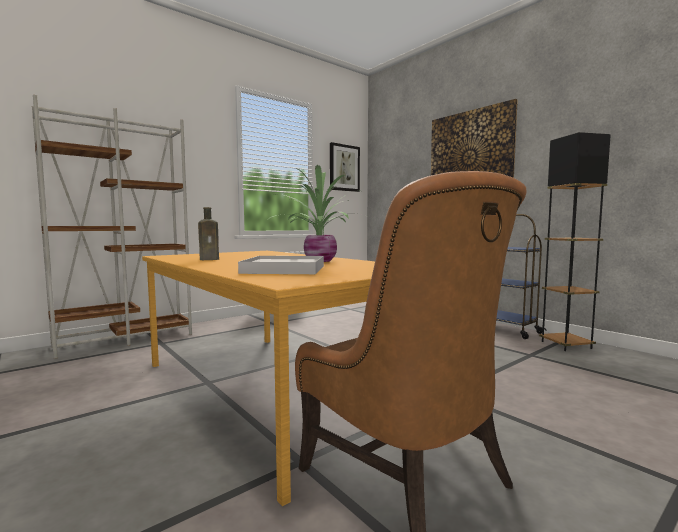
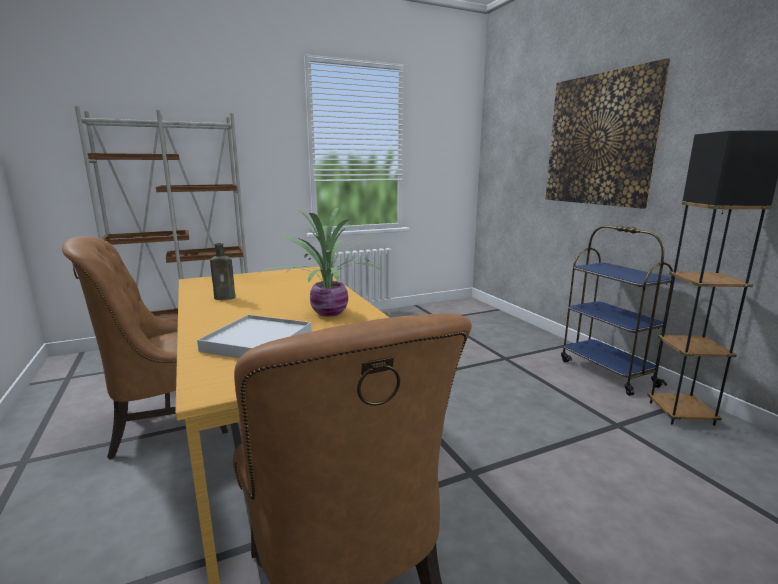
camera: 15 degrees right, 10 degrees up
(138, 392) = (167, 420): none -> brown chair
(344, 168) = (447, 143): picture -> none

